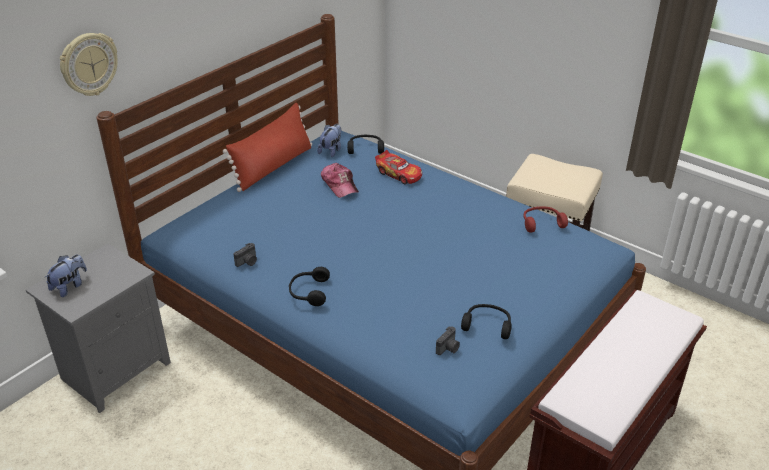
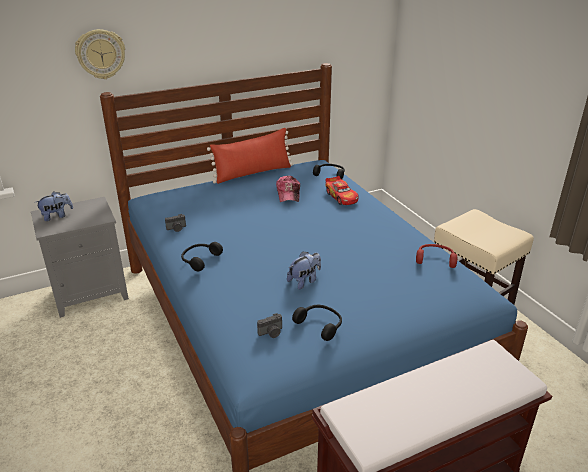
camera: 25 degrees right, 5 degrees down
(331, 150) = (303, 171): plush toy -> plush toy (304, 281)

